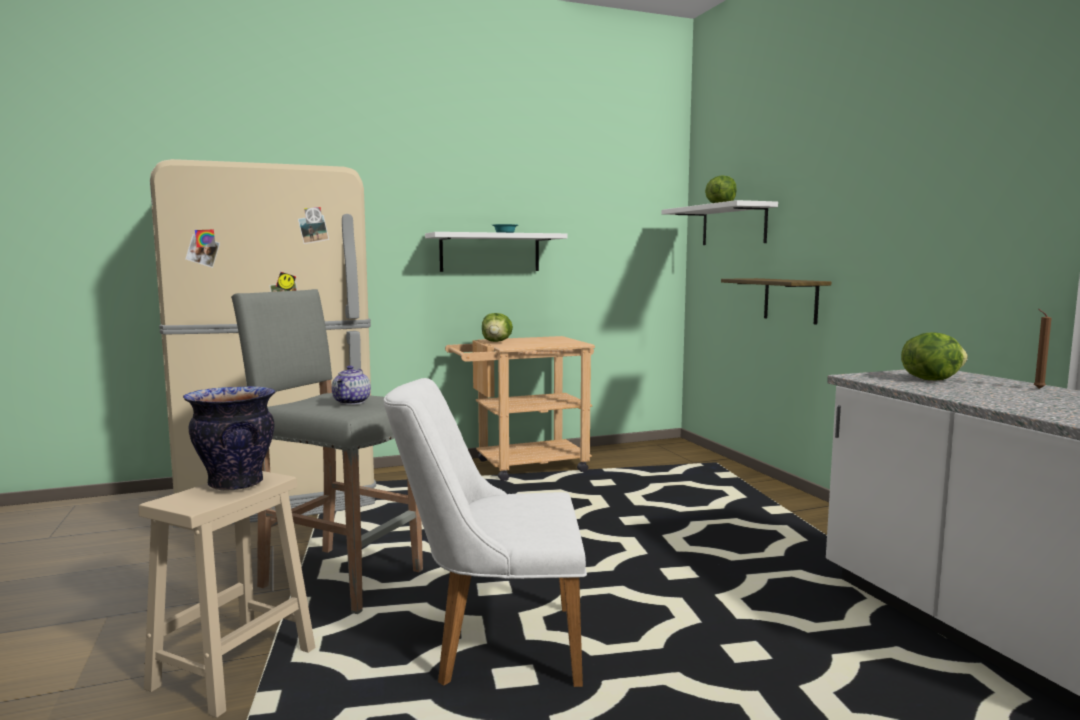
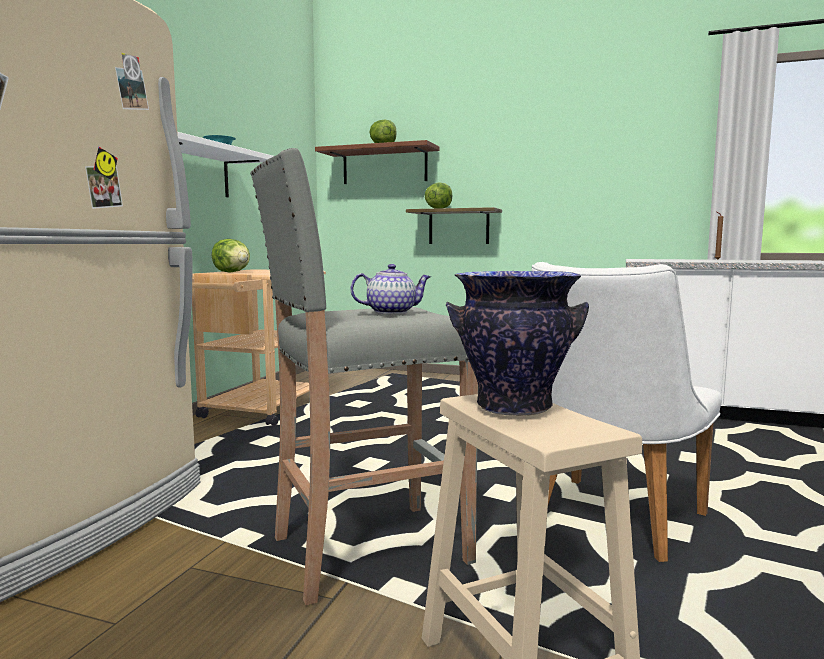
camera: 50 degrees left, 0 degrees up
(352, 402) = (391, 312): teapot -> teapot turned 60 degrees counterclockwise
(733, 225) = (384, 166): white shelf -> brown shelf
(930, 379) = (669, 260): lettuce -> lettuce (438, 209)

